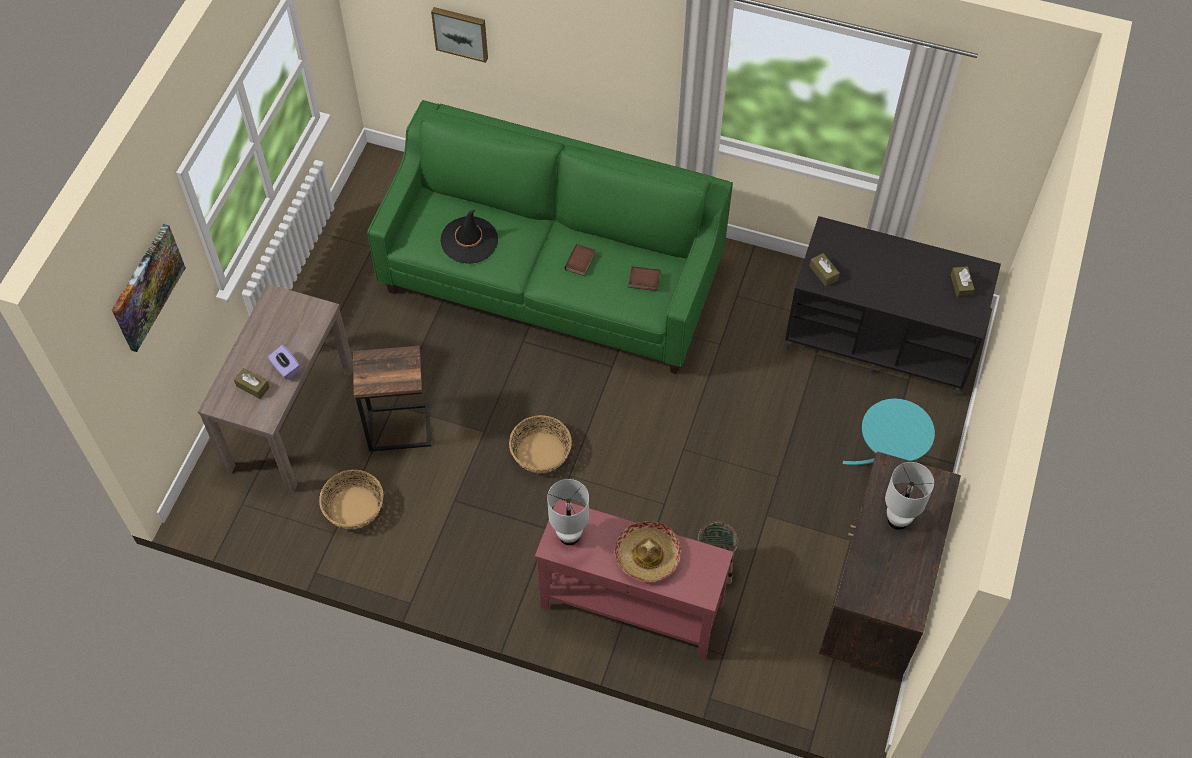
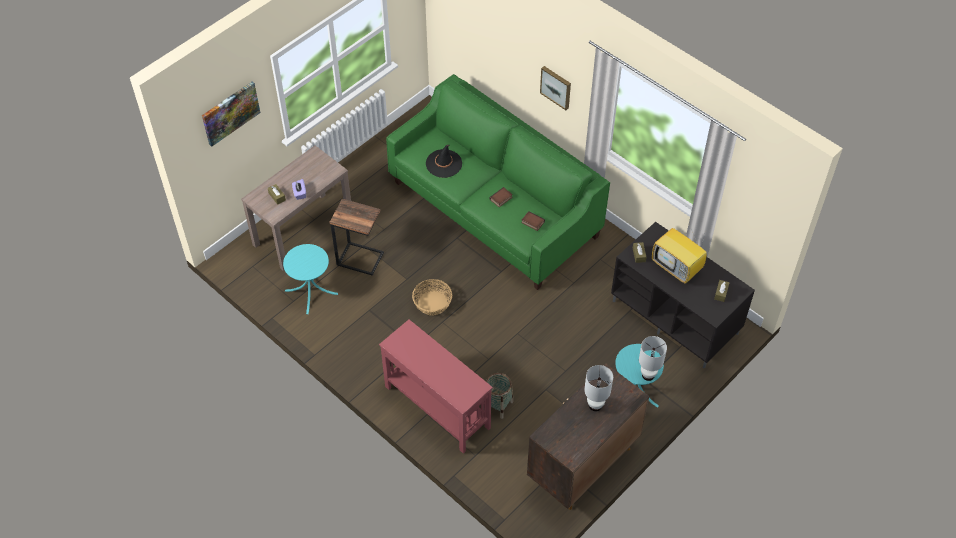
camera: 25 degrees right, 5 degrees down
(353, 508) = (311, 292): basket -> turquoise side table
(461, 32) = (483, 39): picture -> picture (556, 87)
(569, 535) = (404, 341): white table lamp -> white table lamp (648, 375)
(647, 555) = (442, 369): hat -> none
(885, 272) = (677, 268): none -> television

